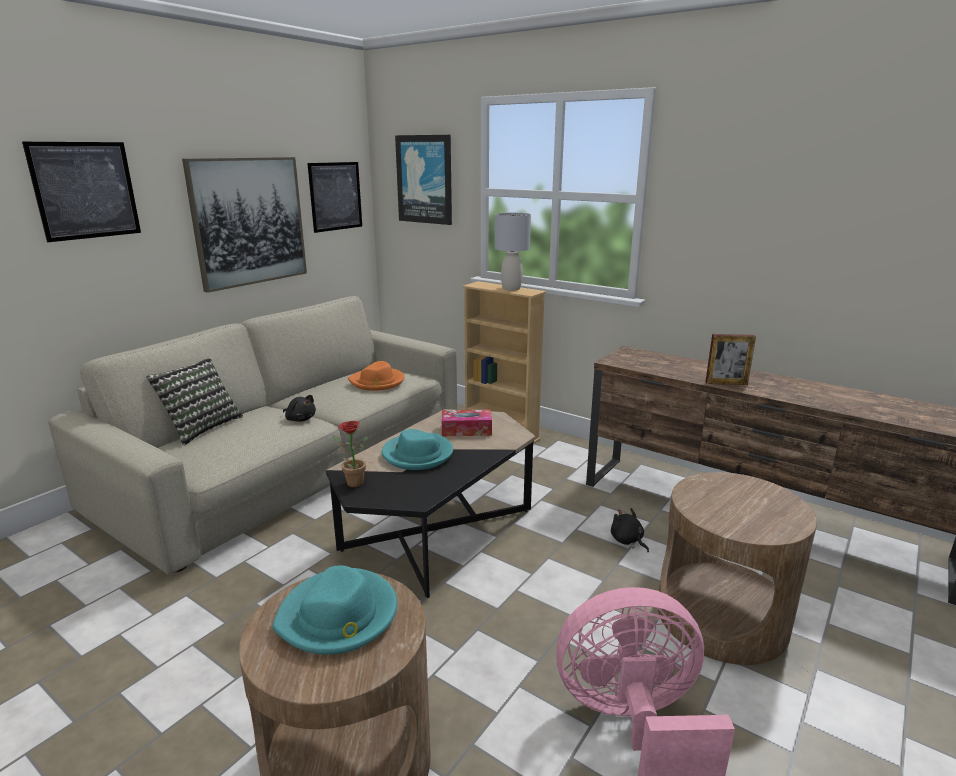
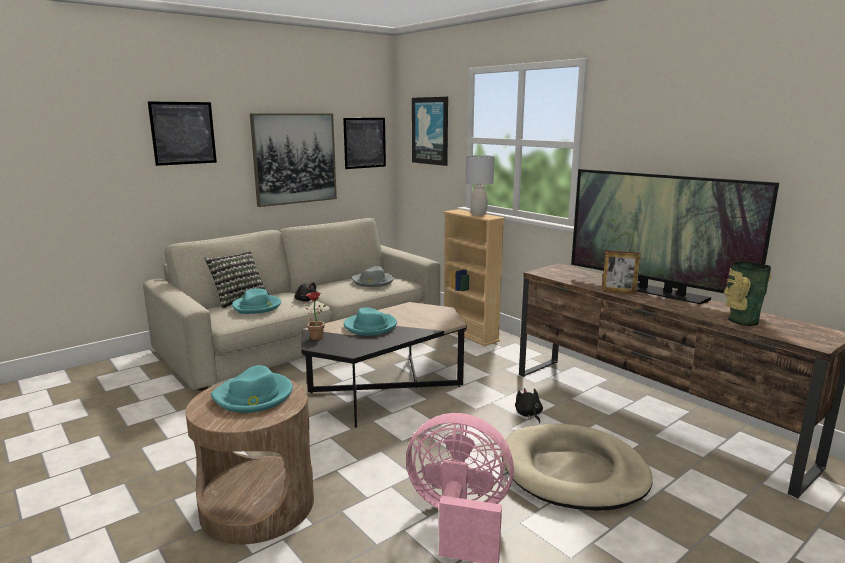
camera: 15 degrees right, 5 degrees down
(238, 438) = (257, 306): none -> turquoise hat
(377, 382) = (372, 281): orange hat -> grey hat
(466, 430) = (416, 316): tissue box -> none
(722, 616) = (573, 472): brown side table -> beige dog bed
(763, 379) = (655, 292): none -> television
(888, 411) = (741, 320): none -> vase

